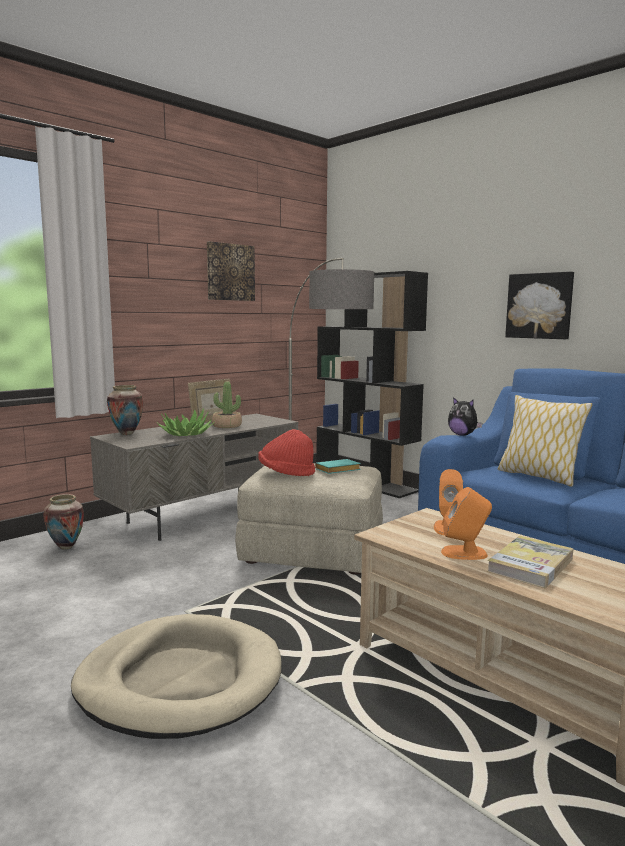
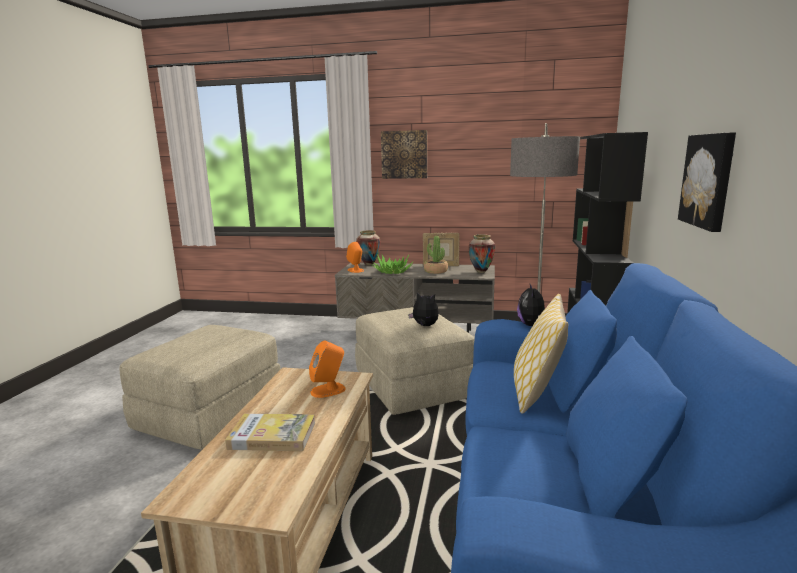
camera: 55 degrees right, 5 degrees up
(66, 547) = (322, 328): vase -> vase (481, 271)
(180, 681) = (210, 413): beige dog bed -> beige ottoman
(230, 272) = (488, 140): picture -> picture (404, 154)
(286, 473) = (391, 317): red hat -> none
(337, 471) = (424, 326): turquoise book -> plush toy
(465, 553) = (277, 407): orange speaker -> orange speaker (355, 270)

